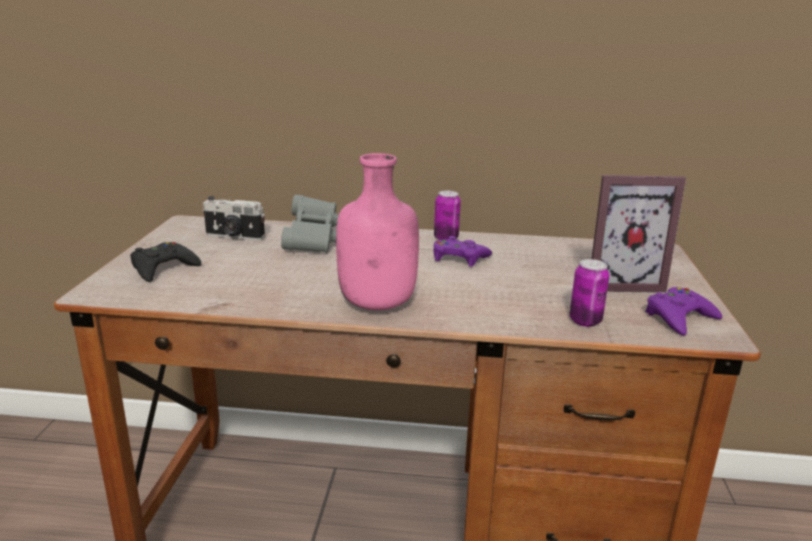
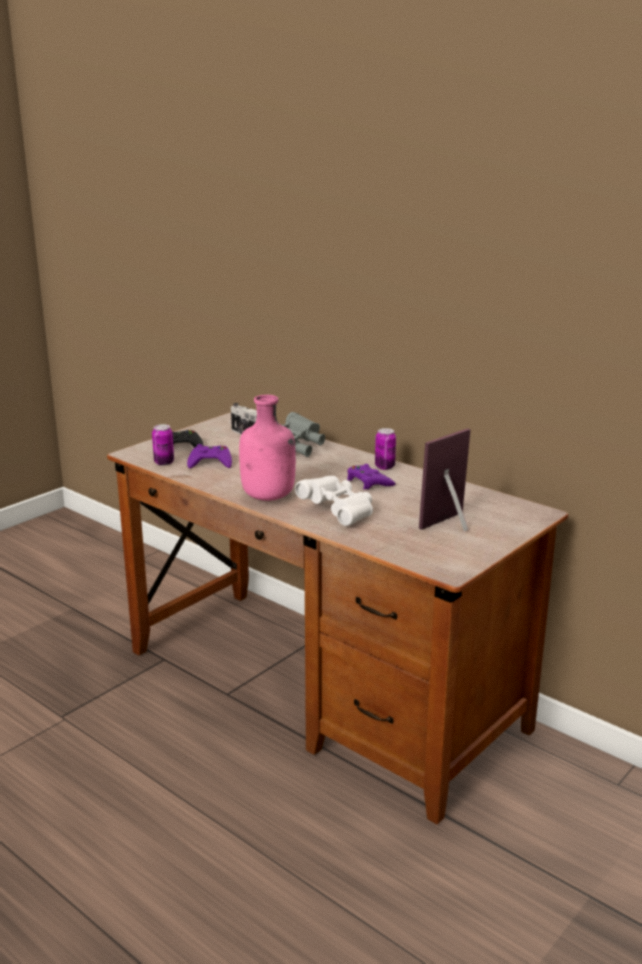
camera: 35 degrees right, 0 degrees up
(489, 300) = (339, 512): none -> white binoculars
(585, 321) = (377, 539): can -> can (164, 462)
(620, 282) = (452, 525): picture frame -> picture frame turned 105 degrees clockwise
(679, 317) = (446, 555): purple game controller -> purple game controller (210, 462)

